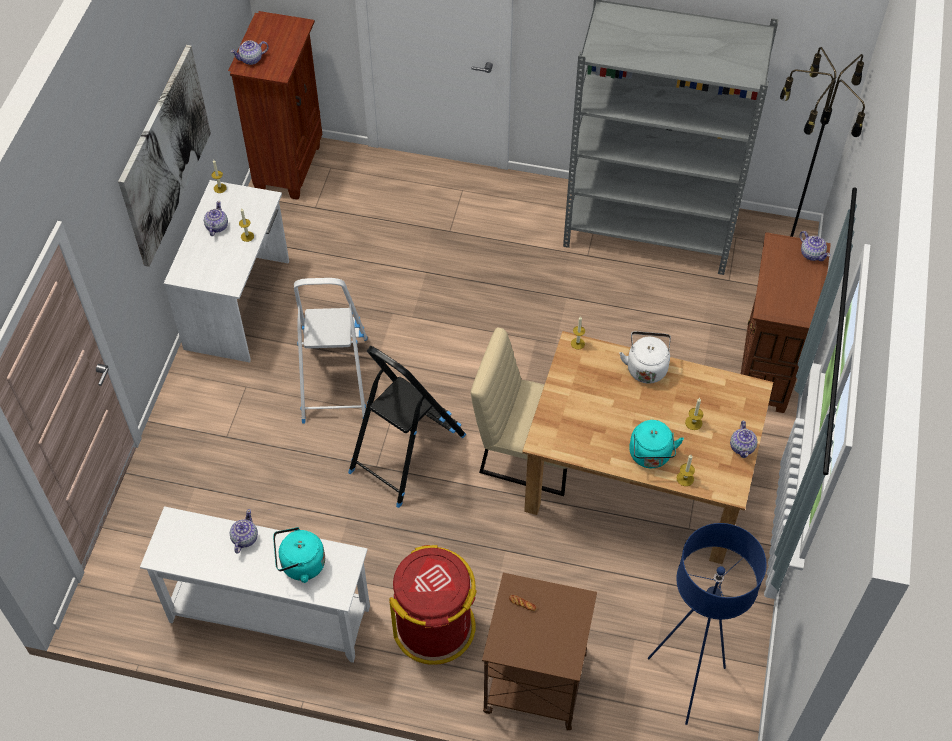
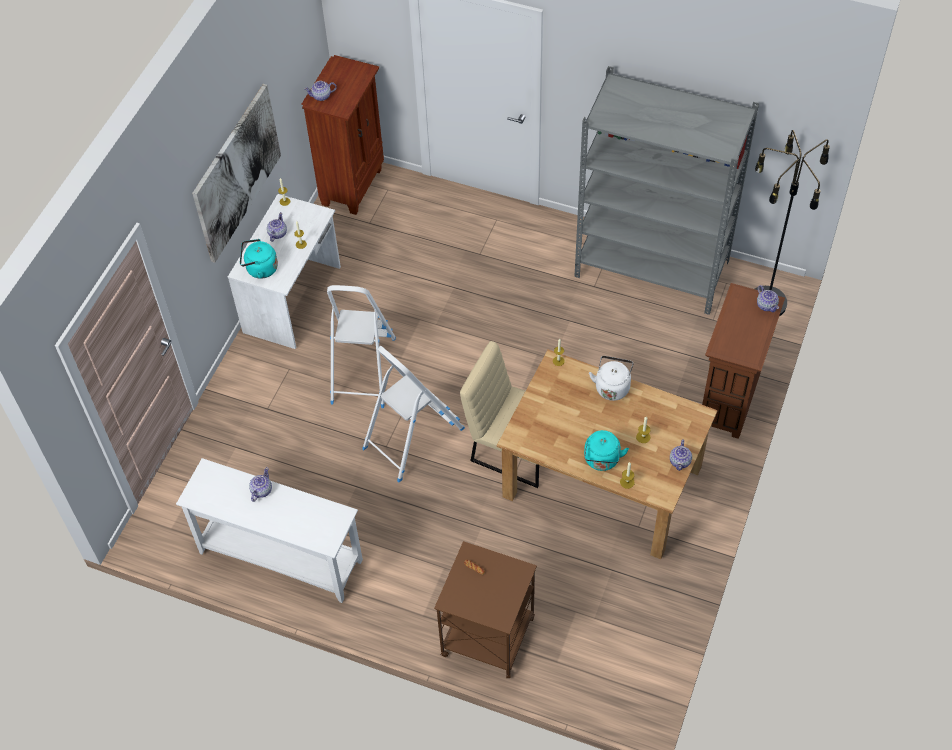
camera: 10 degrees right, 0 degrees up
(300, 565) = (302, 516): turquoise kettle -> turquoise kettle (260, 269)
(408, 452) = (414, 437): black step ladder -> white step ladder
(435, 626) = (413, 582): red trash can -> none
(685, 682) = (611, 651): blue floor lamp -> none

